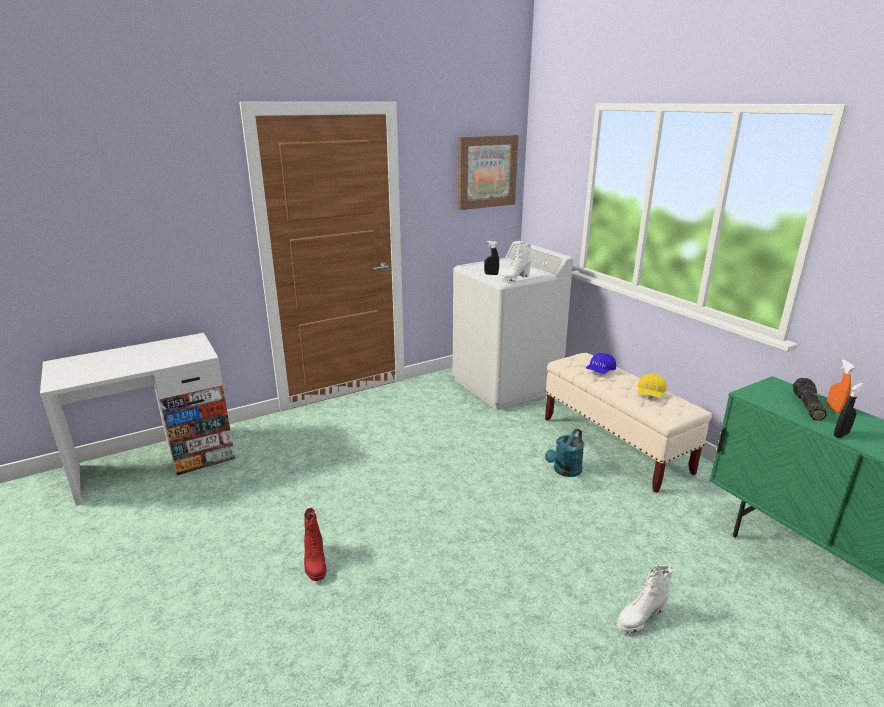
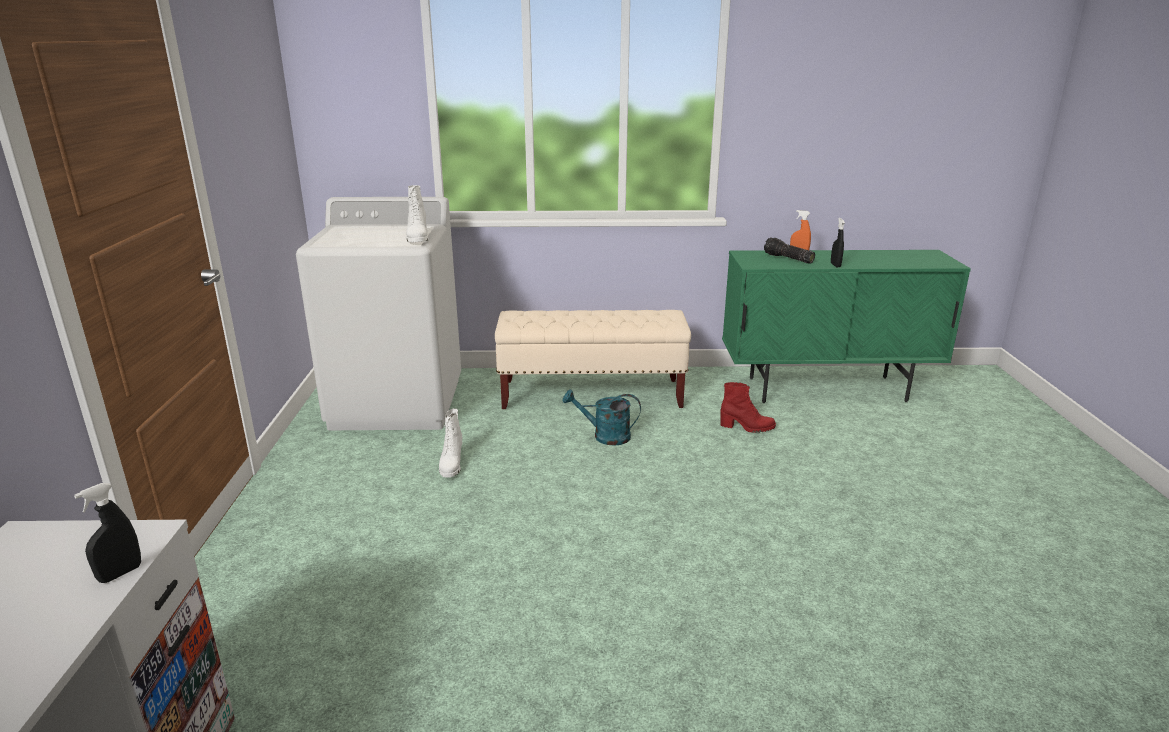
camera: 60 degrees left, 0 degrees up
(314, 563) = (608, 681): red boot -> red boot (747, 427)
(486, 172) = (262, 97): picture -> none
(491, 274) = (378, 242): black spray bottle -> black spray bottle (120, 574)
(565, 471) = (605, 436): turquoise watering can -> turquoise watering can turned 120 degrees clockwise
(600, 371) = (555, 318): blue cap -> none
(640, 617) = (829, 484): white boot -> white boot (451, 465)
(650, 394) = (627, 316): yellow cap -> none

